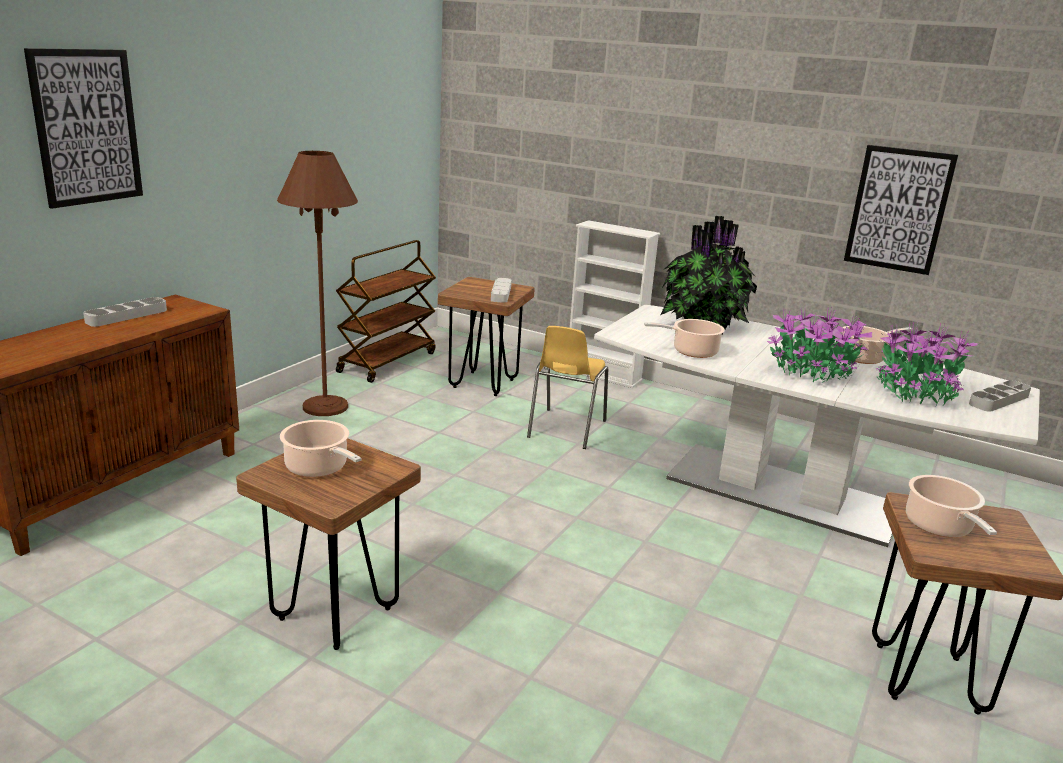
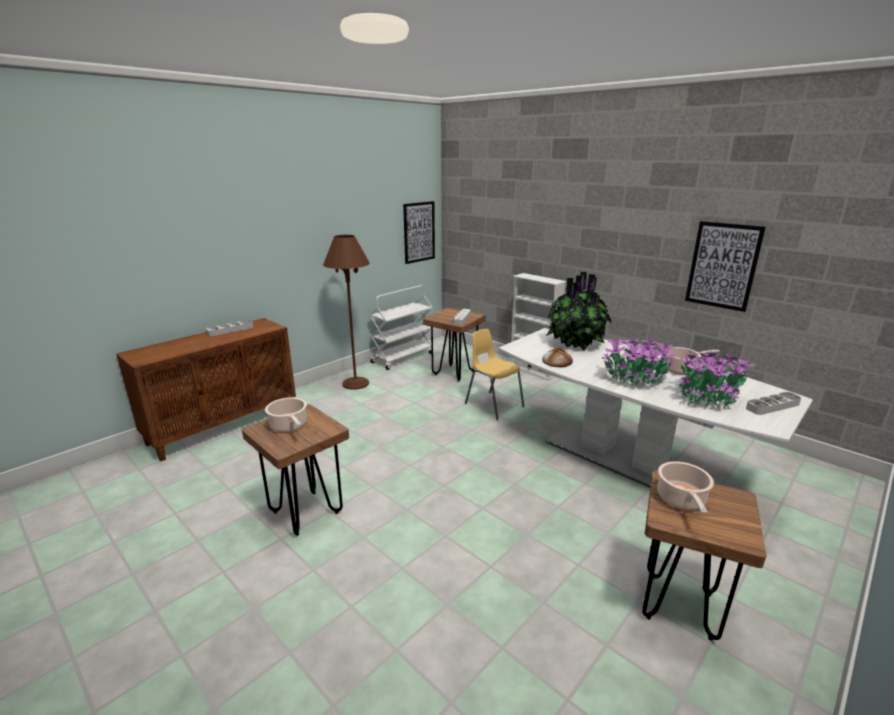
camera: 15 degrees right, 0 degrees up
(86, 127) = (207, 226): picture -> picture (419, 232)
(387, 362) = (402, 357): brown cart -> white cart
(565, 429) = (493, 405): yellow chair -> yellow chair turned 105 degrees clockwise
(691, 352) = (557, 361): cooking pot -> bread

